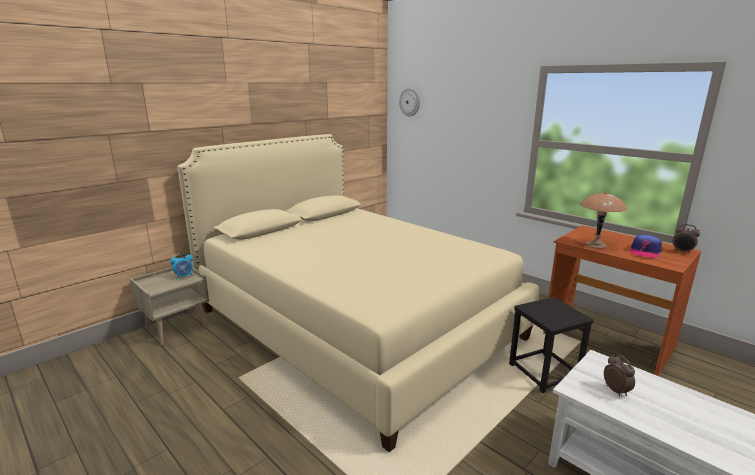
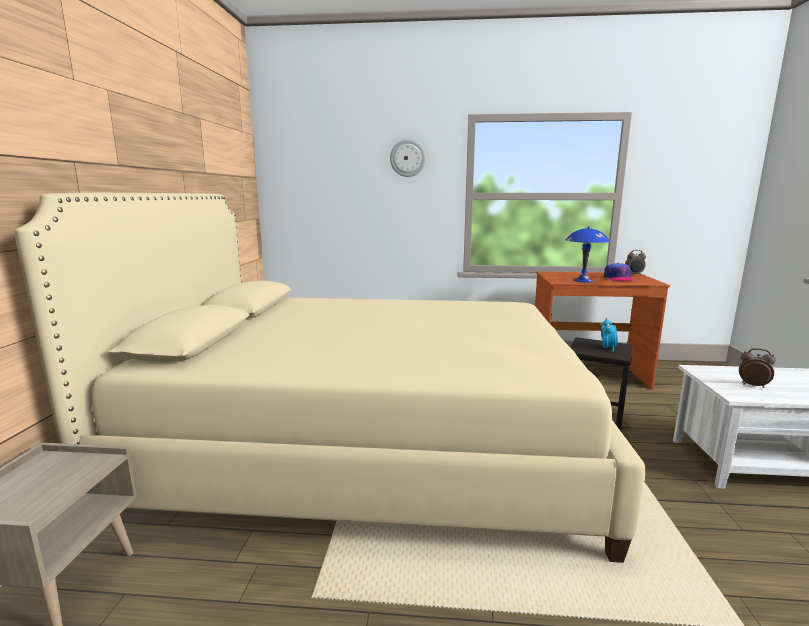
camera: 40 degrees left, 5 degrees down
(184, 276) = (70, 465): alarm clock -> alarm clock (607, 348)
(410, 102) = (295, 159): wall clock -> wall clock (407, 158)
(596, 245) = (583, 280): brown table lamp -> blue table lamp

